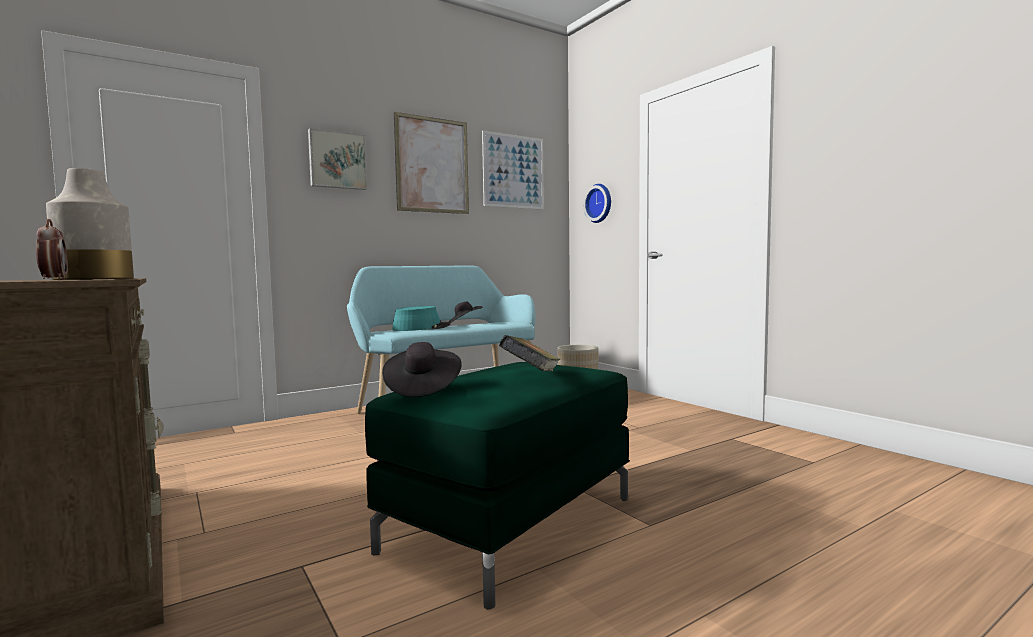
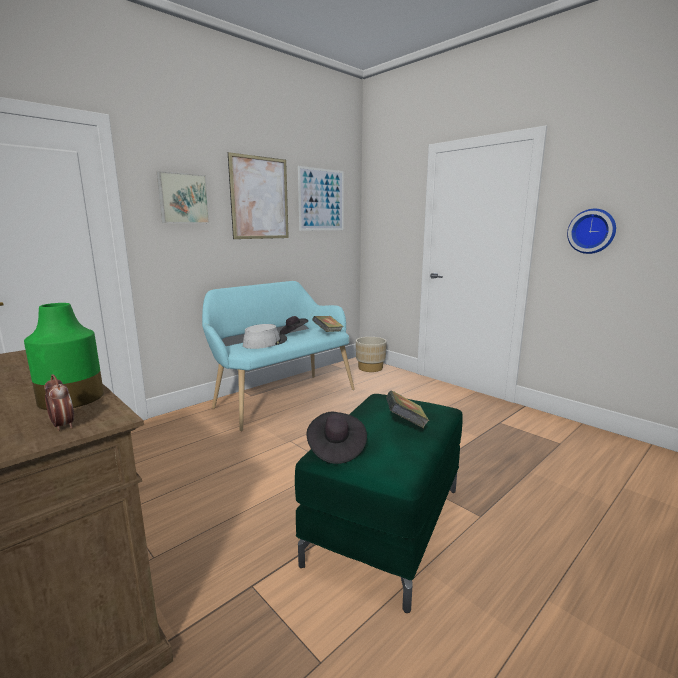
camera: 10 degrees left, 10 degrees up
(94, 279) = (71, 398): beige vase -> green vase
(421, 328) = (265, 342): turquoise hat -> grey hat
(507, 323) = (328, 333): none -> book
(600, 203) = (389, 228): wall clock -> wall clock (592, 231)

